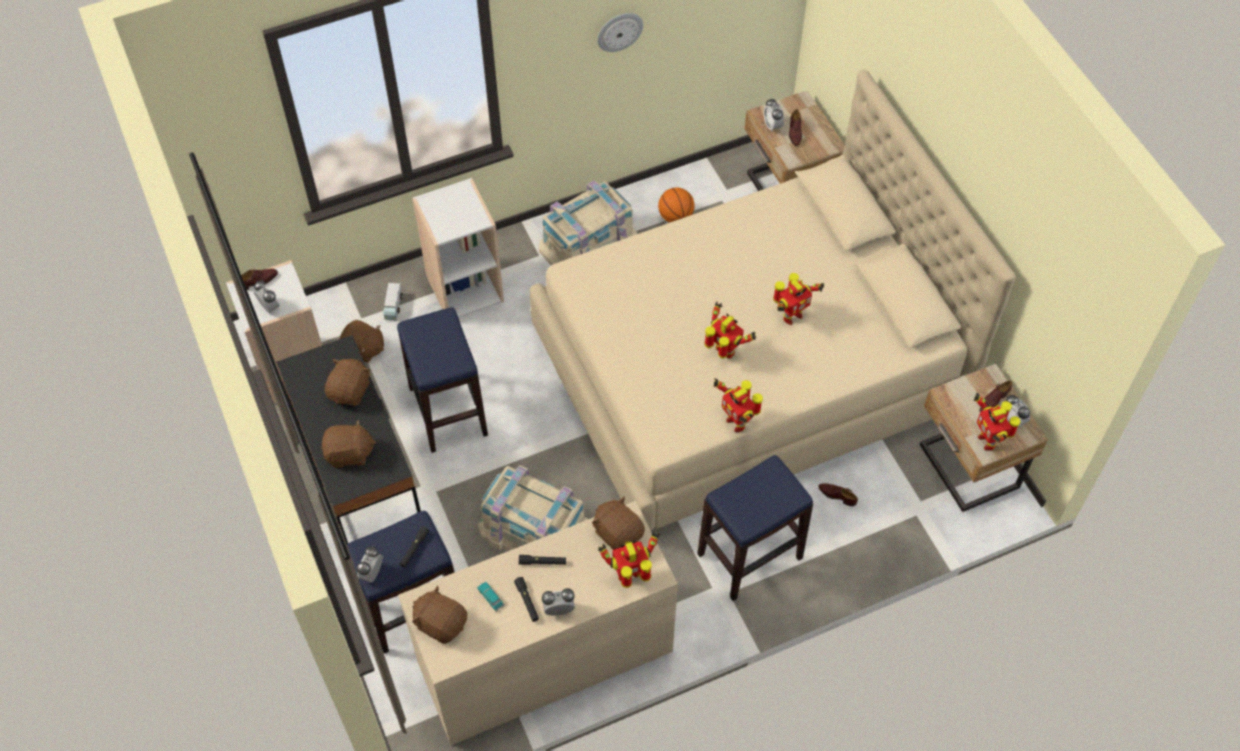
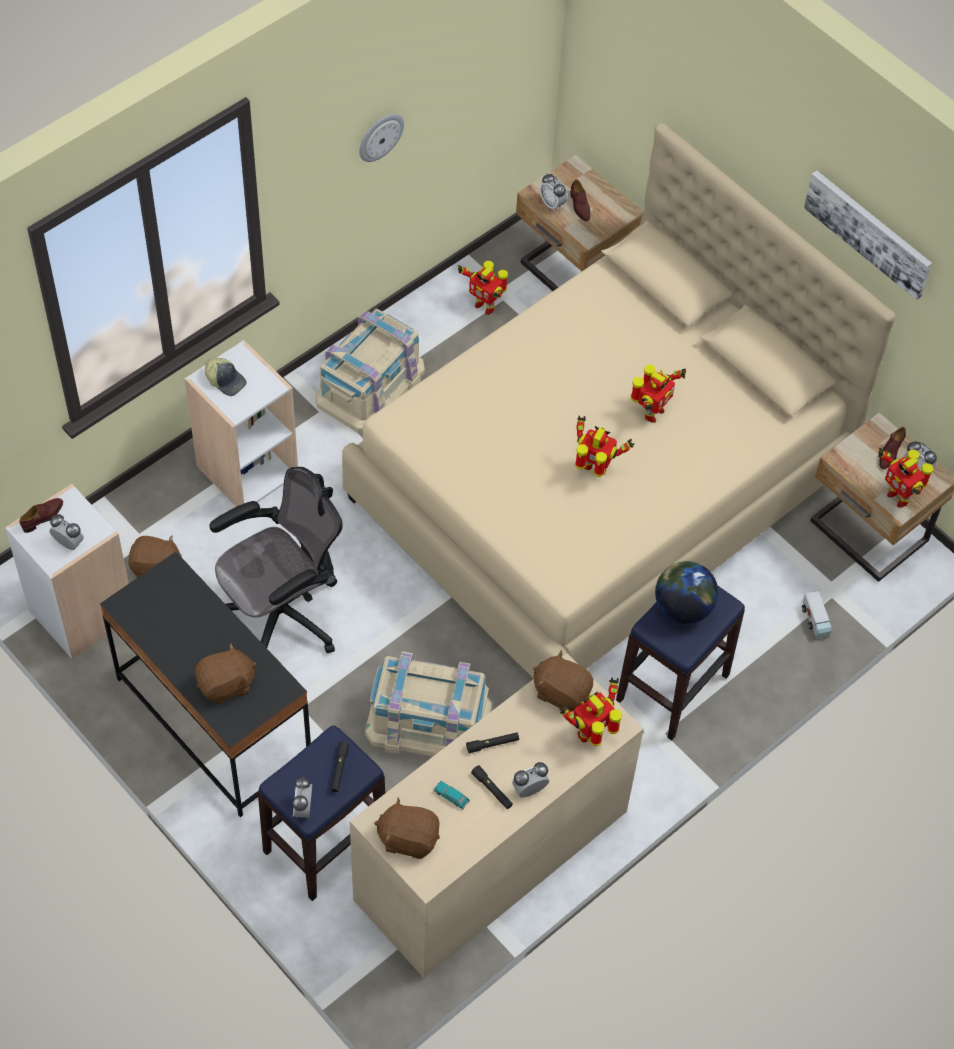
camera: 20 degrees left, 0 degrees up
(350, 391) = (199, 615): brown plush toy -> none
(393, 306) = (172, 511): toy truck -> toy truck (815, 620)
(444, 207) = (226, 380): none -> cap
(448, 411) = (282, 615): stool -> office chair
(675, 217) = (458, 331): basketball -> none
(736, 422) = (635, 542): toy robot -> toy robot (485, 305)
(757, 488) = (683, 607): none -> globe
(837, 495) = (742, 598): brown shoe -> none
(1006, 197) = (869, 233): none -> picture

